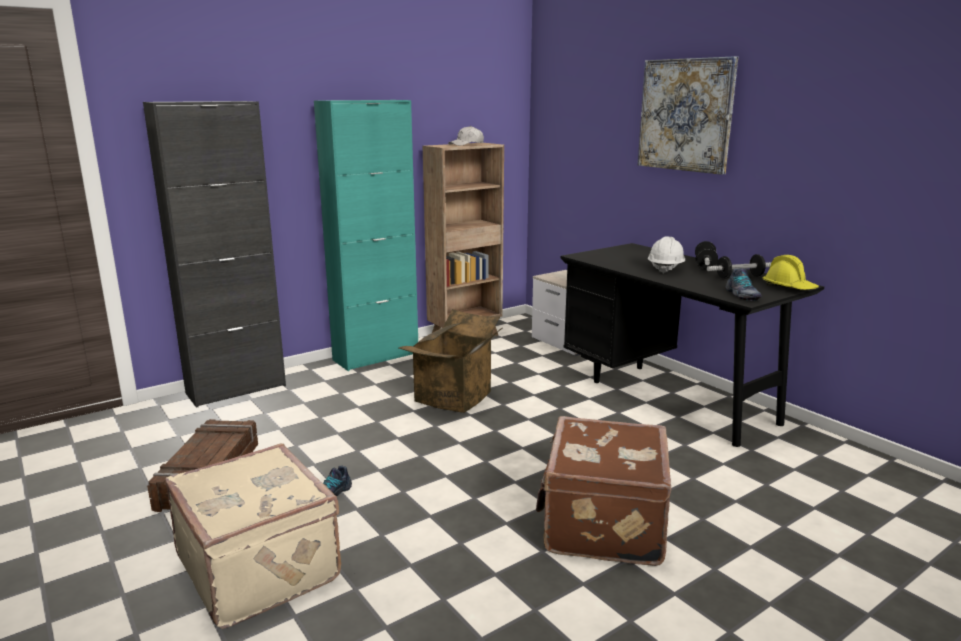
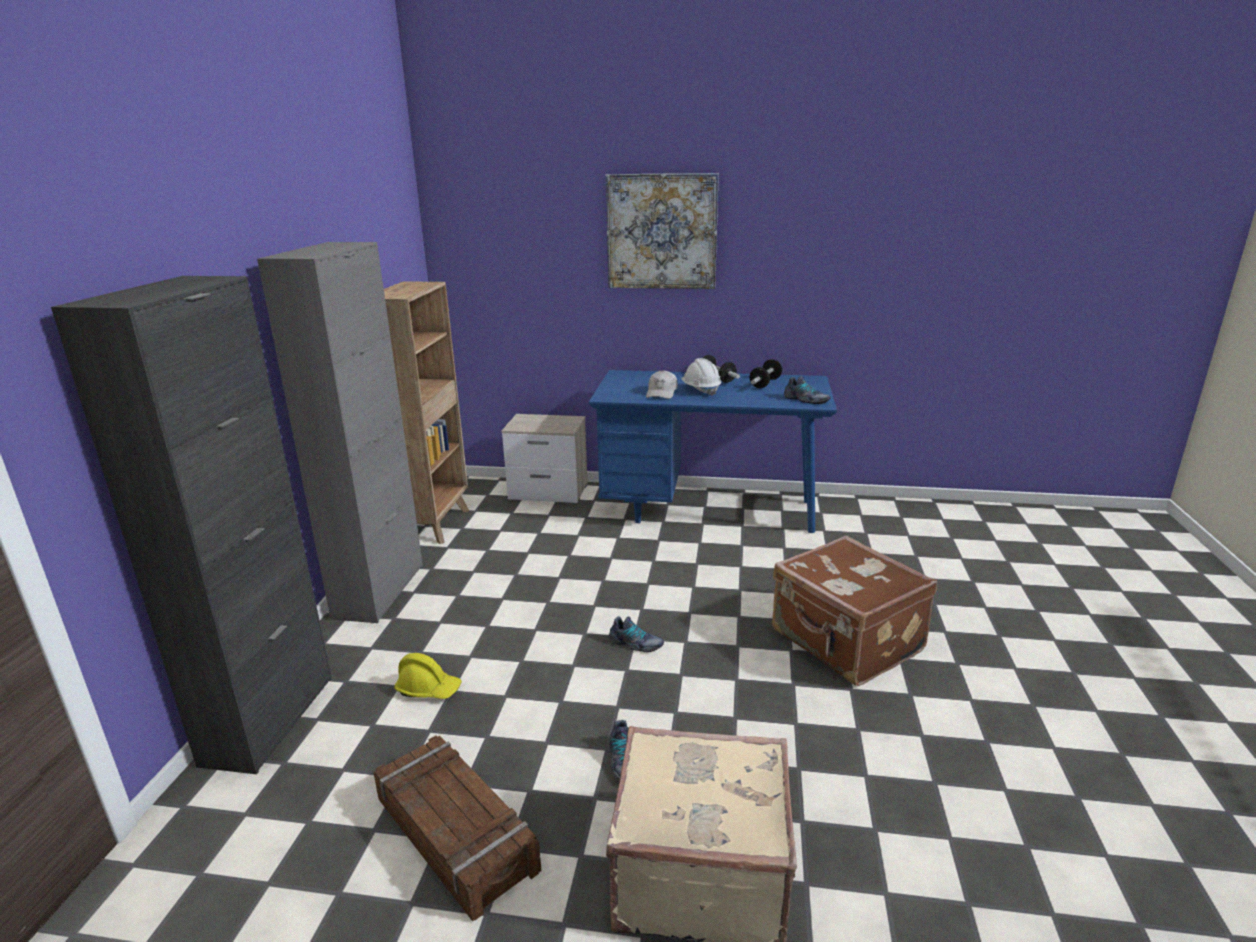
camera: 45 degrees left, 5 degrees up
(376, 357) = (379, 591): turquoise cabinet -> grey cabinet
(452, 446) = (635, 644): none -> shoe
(455, 398) = (550, 595): cardboard box -> none
(466, 144) = (407, 288): white cap -> white cap (662, 393)
(669, 396) = (709, 510): black desk -> blue desk
(789, 287) = (813, 383): yellow hard hat -> yellow hard hat (428, 689)

